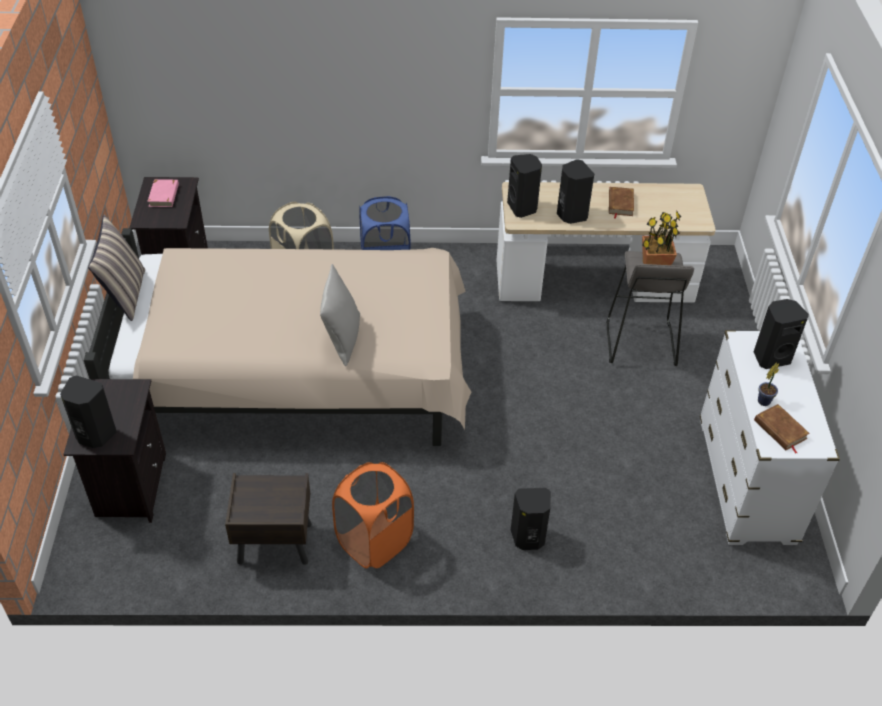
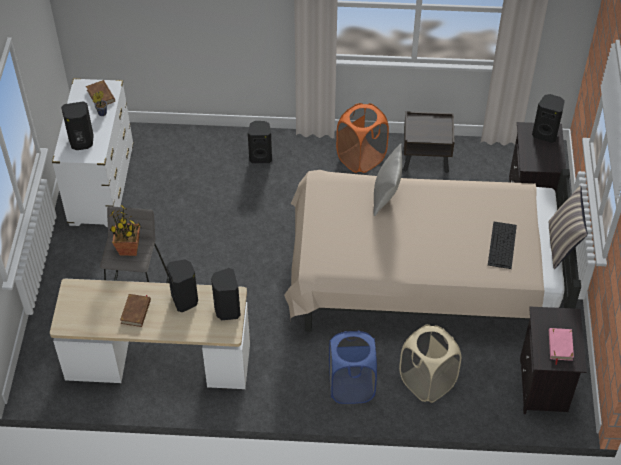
camera: 175 degrees left, 5 degrees up
(201, 287) = (502, 245): none -> keyboard

